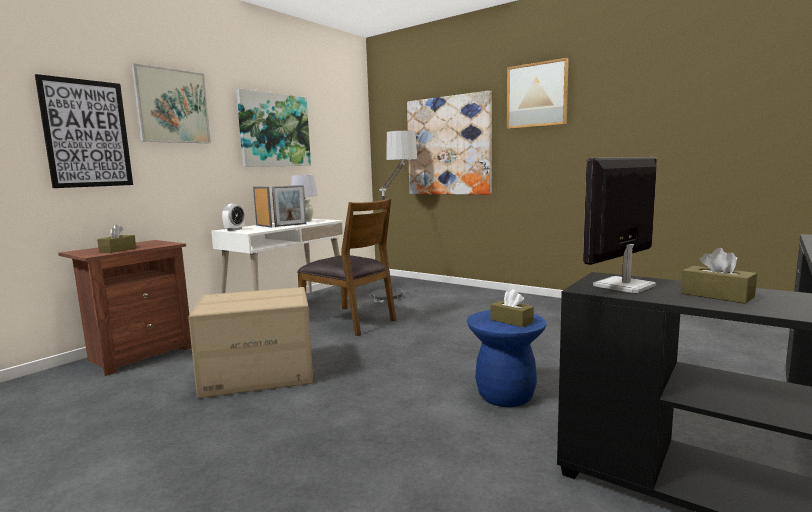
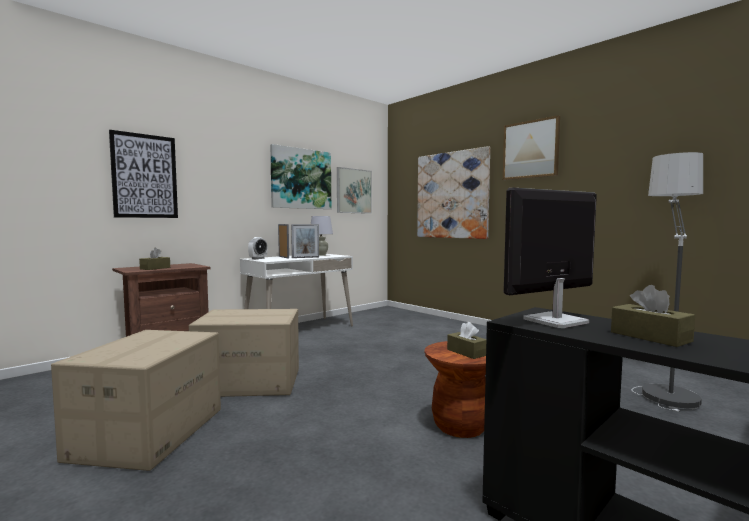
camera: 10 degrees right, 5 degrees down
(167, 443) = (148, 433): none -> cardboard box
(172, 106) = (216, 157): picture -> picture (354, 191)
(349, 321) = (346, 344): brown chair -> none
(395, 291) = (397, 321): floor lamp -> floor lamp (664, 386)
(505, 396) = (460, 426): blue stool -> brown stool

